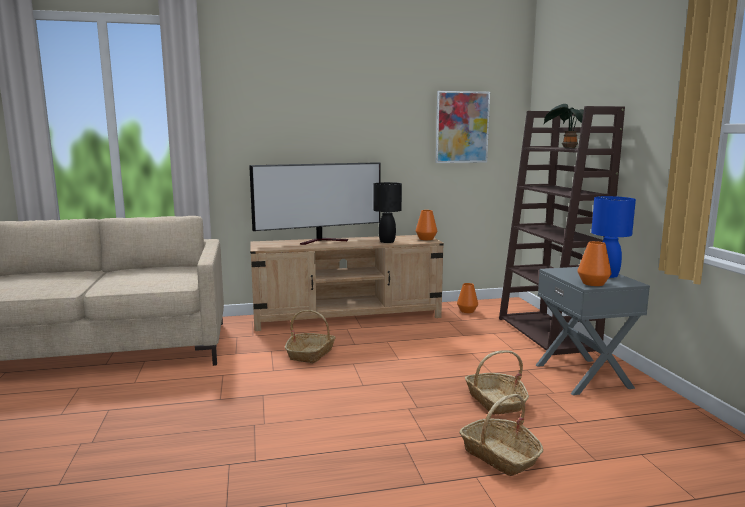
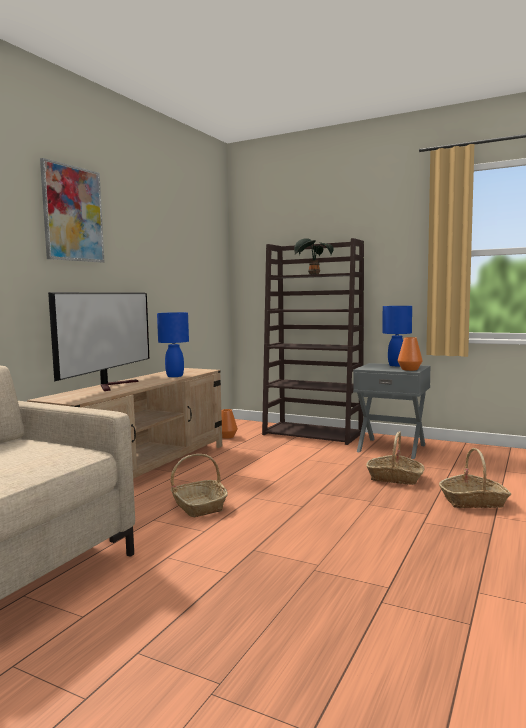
camera: 50 degrees left, 5 degrees down
(387, 241) = (175, 376): black table lamp -> blue table lamp
(426, 239) = (196, 370): orange vase -> none
(462, 127) = (194, 259): picture -> picture (72, 214)

